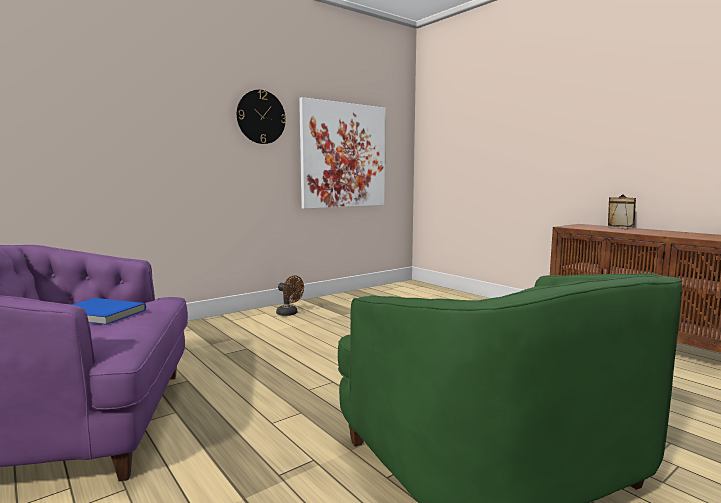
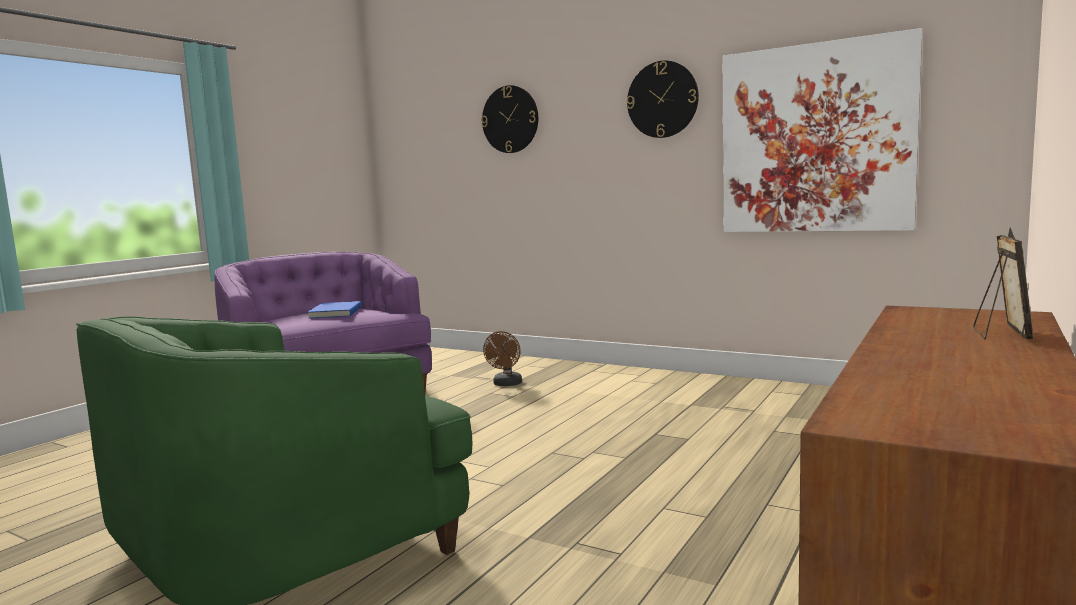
camera: 70 degrees right, 0 degrees up
(119, 107) = (510, 119): none -> wall clock
(289, 314) = (653, 384): brown fan -> brown fan (506, 384)

